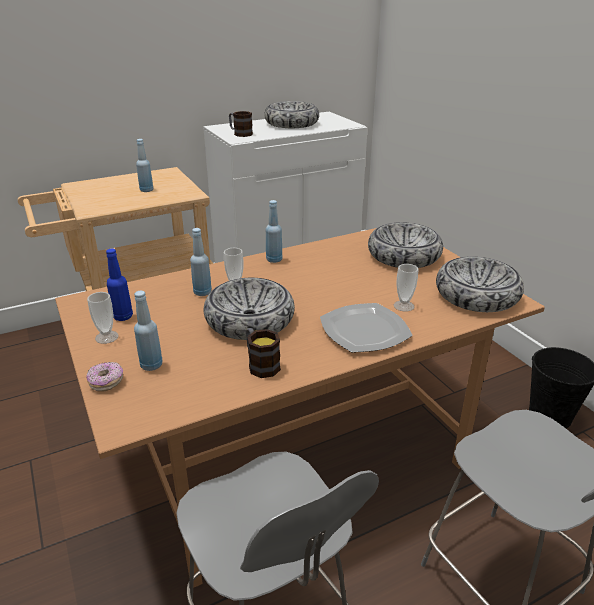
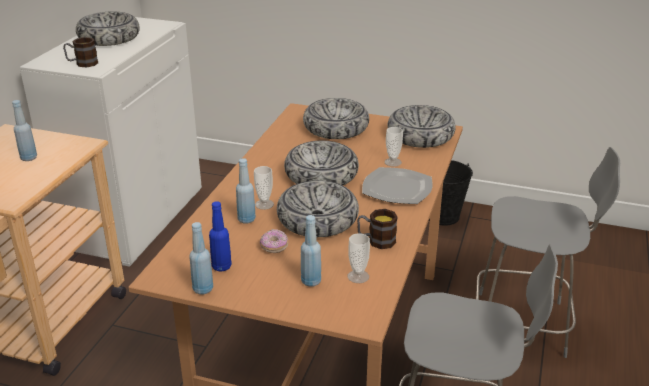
camera: 45 degrees left, 0 degrees up
(106, 382) = (304, 308): donut -> donut (274, 247)
(107, 337) = (240, 285): cup -> cup (358, 276)
(274, 259) = (252, 171): blue bottle -> blue bottle (203, 289)
(319, 287) = (321, 175): none -> bowl

